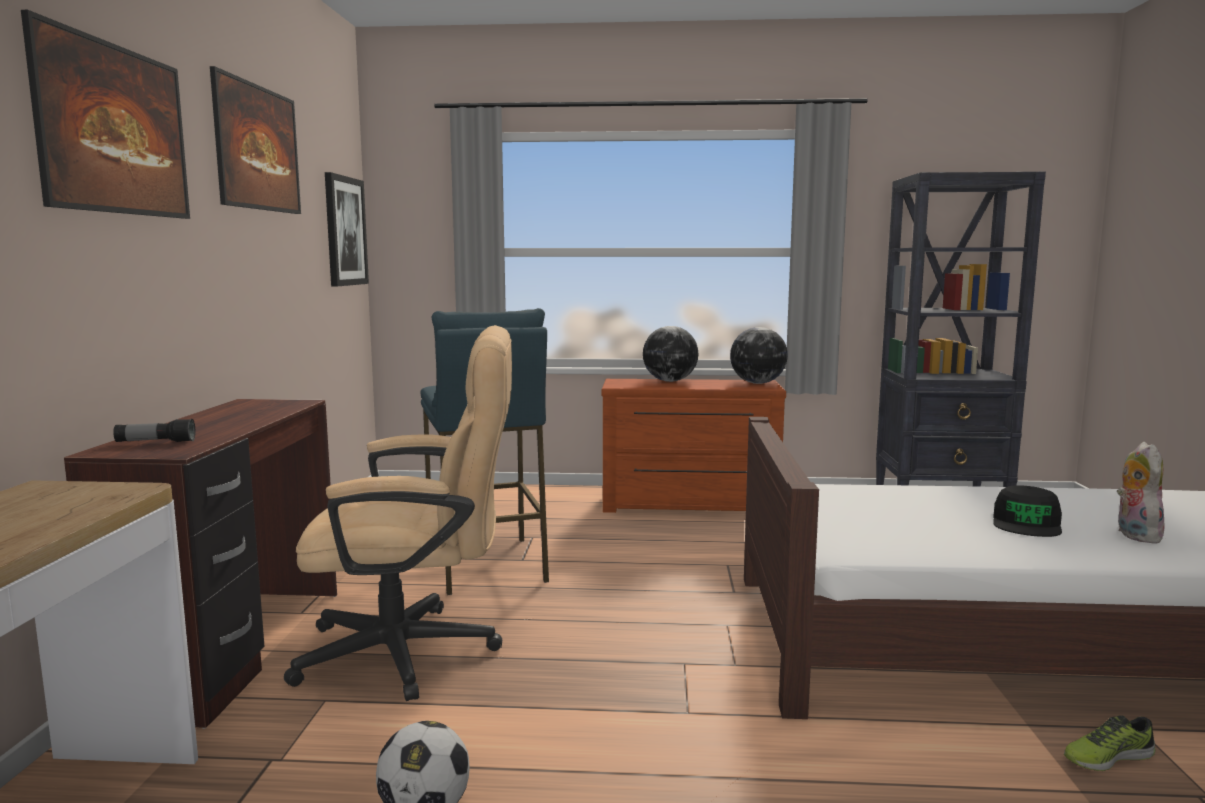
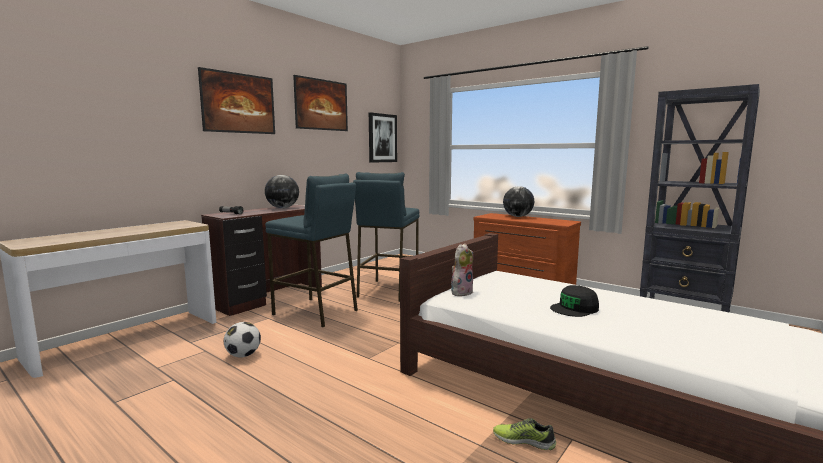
camera: 35 degrees right, 0 degrees up
(417, 652) = (316, 312): beige office chair -> blue stool
(758, 383) = (563, 221): globe -> globe (283, 208)
(1134, 535) = (629, 327): plush toy -> plush toy (461, 292)

